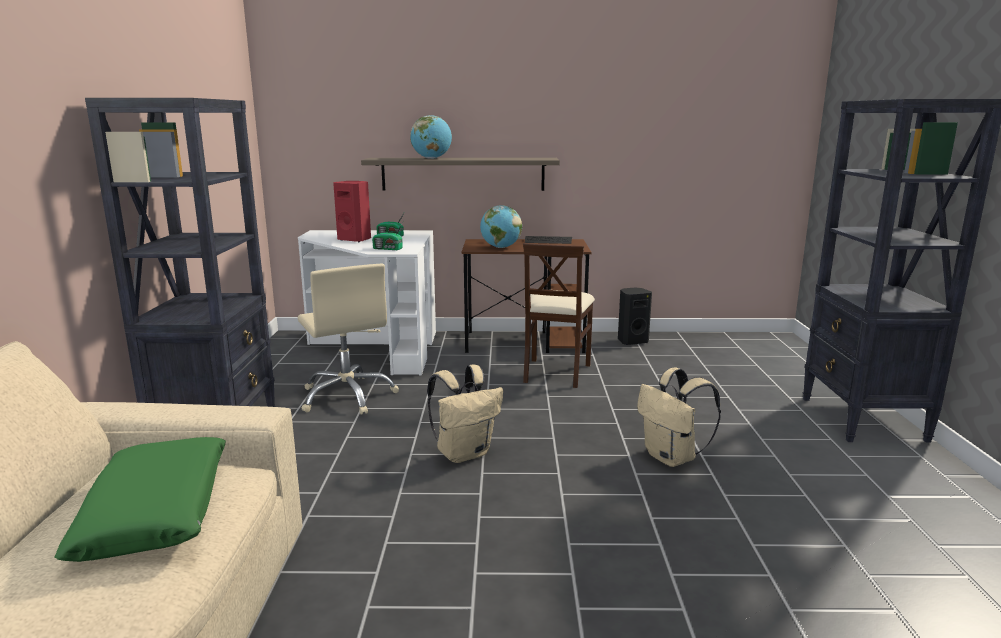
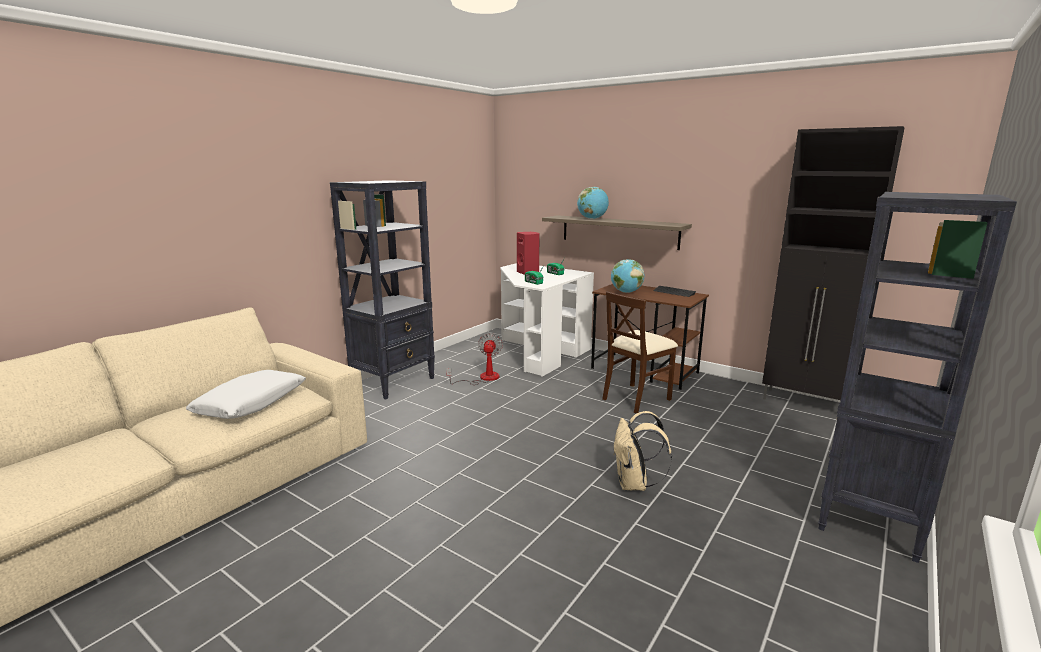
camera: 35 degrees right, 0 degrees up
(157, 512) = (251, 403): green pillow -> white pillow
(348, 396) = (483, 378): beige office chair -> fan
(464, 453) = (501, 433): beige backpack -> none
(632, 341) = (736, 390): black speaker -> none
(699, 339) = (805, 403): none -> black cabinet

